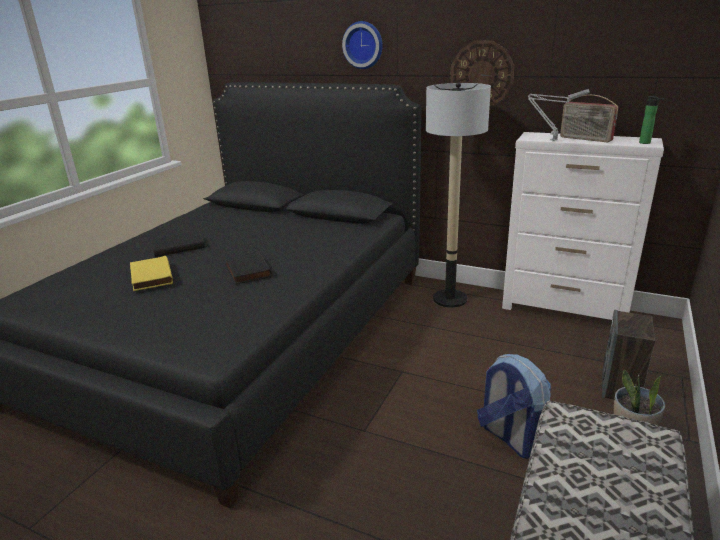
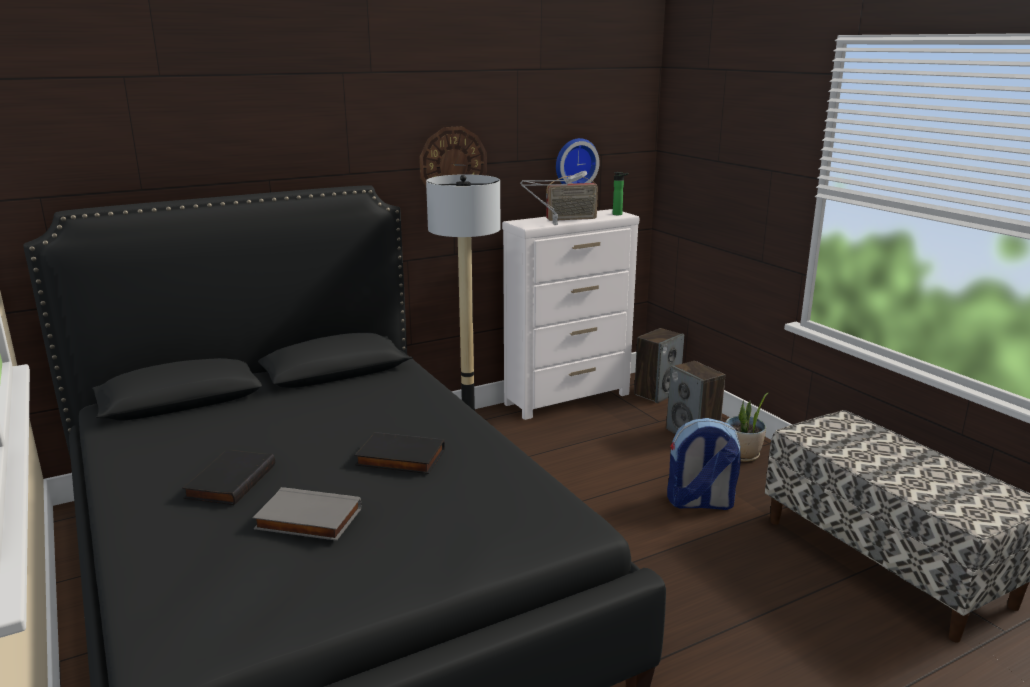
camera: 55 degrees left, 5 degrees down
(150, 276) = (307, 520): yellow book -> grey book
(363, 45) = (301, 137): wall clock -> wall clock (575, 163)
(655, 341) = (657, 393): none -> speaker

